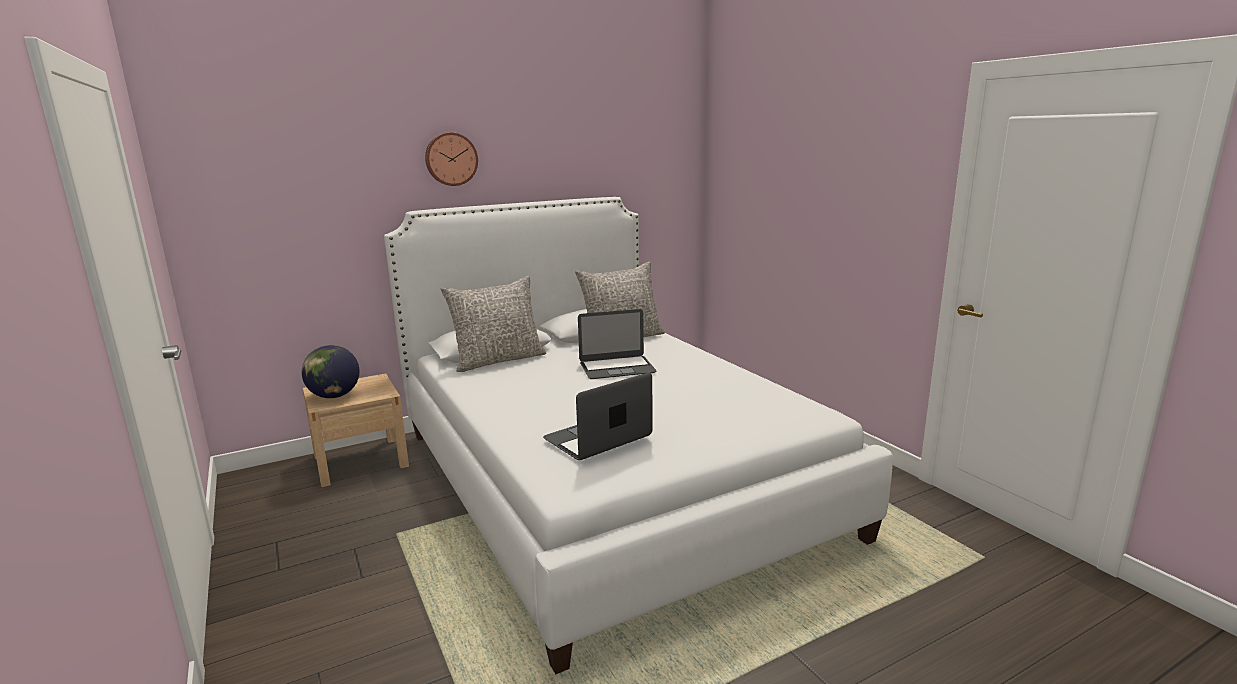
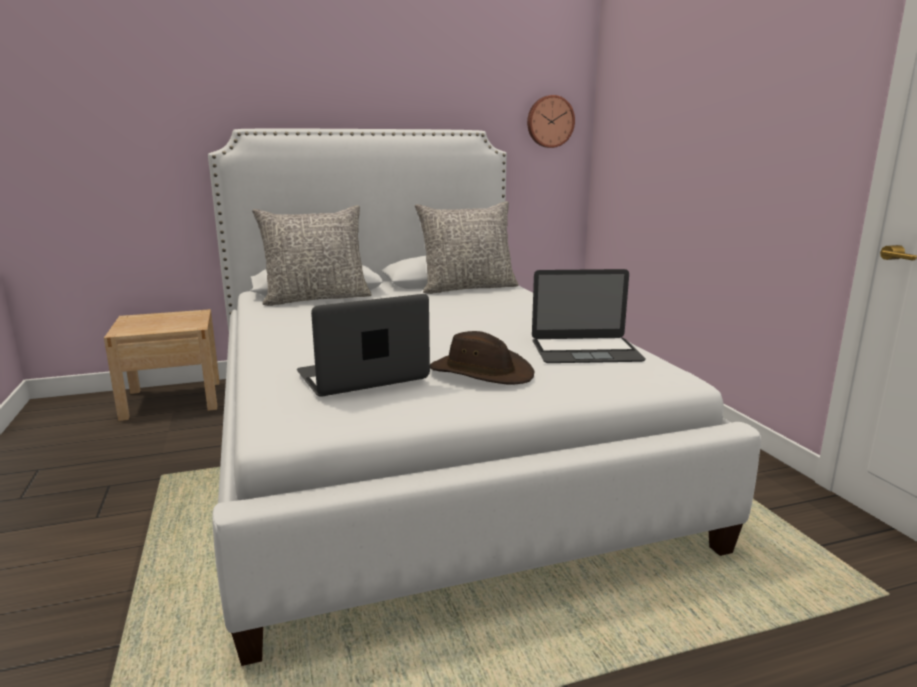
camera: 10 degrees right, 0 degrees up
(334, 396) = (142, 325): globe -> none
(451, 159) = (289, 75): wall clock -> wall clock (549, 121)
(617, 367) = (441, 312): laptop -> laptop (585, 350)
(684, 425) = (481, 372): none -> brown hat

